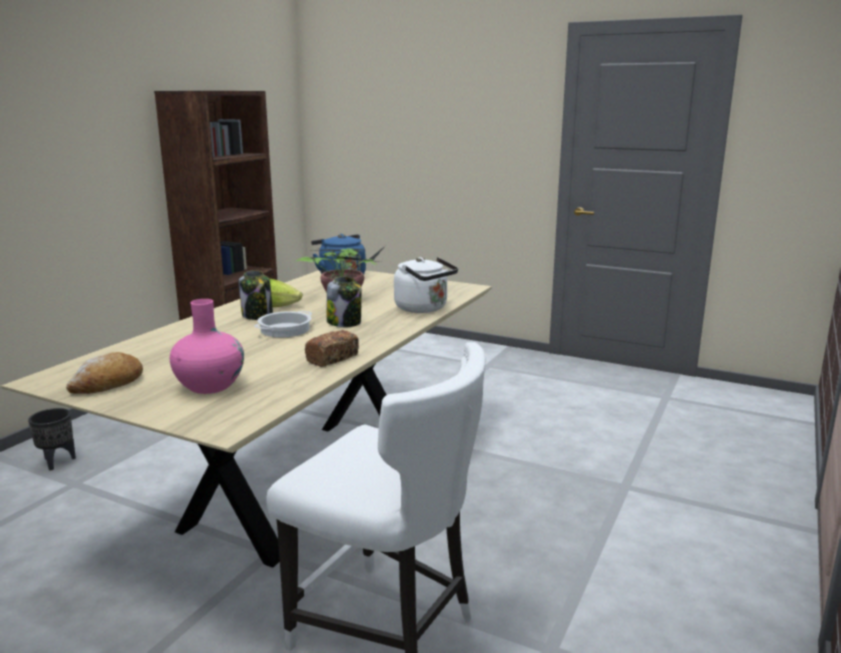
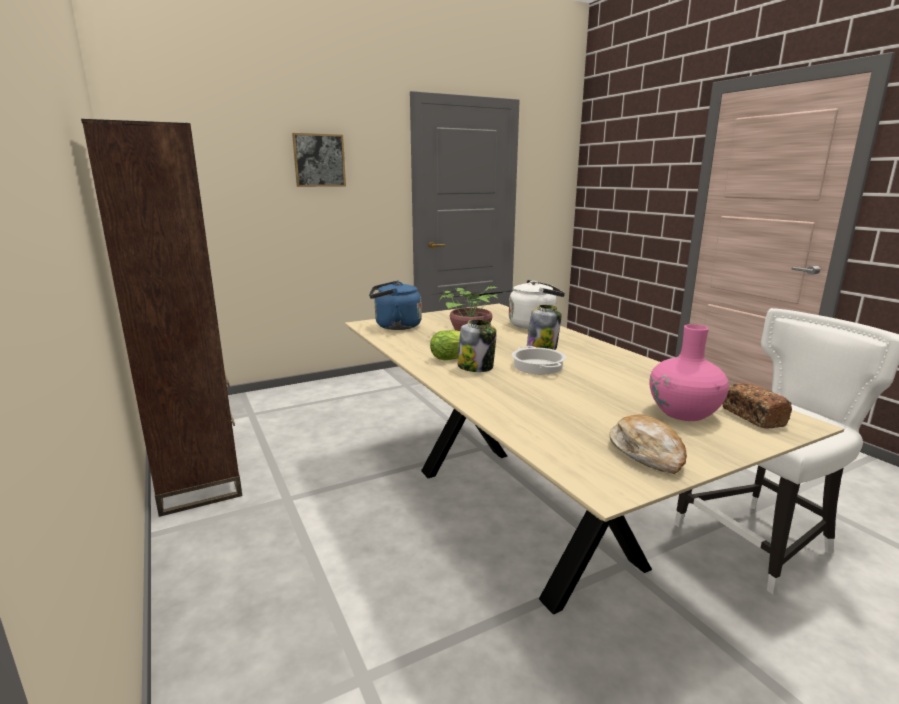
camera: 55 degrees left, 0 degrees up
(57, 462) = (277, 686): black planter -> none
(332, 358) = (638, 366): bread -> bread (752, 416)
(458, 106) = (319, 160): none -> picture

